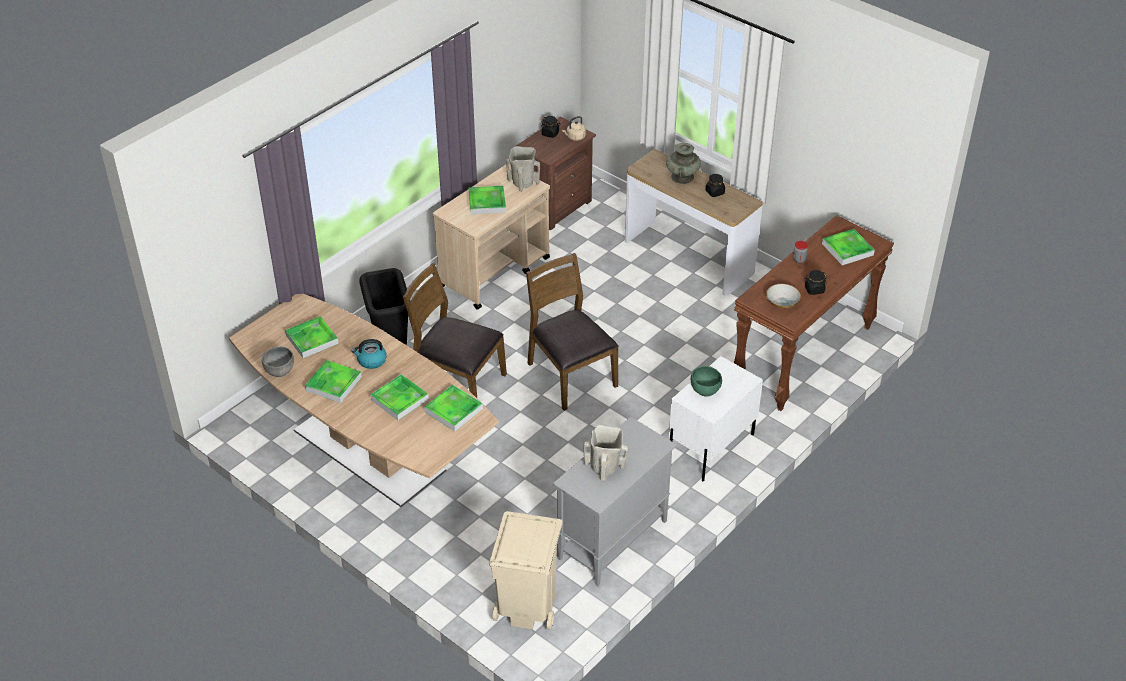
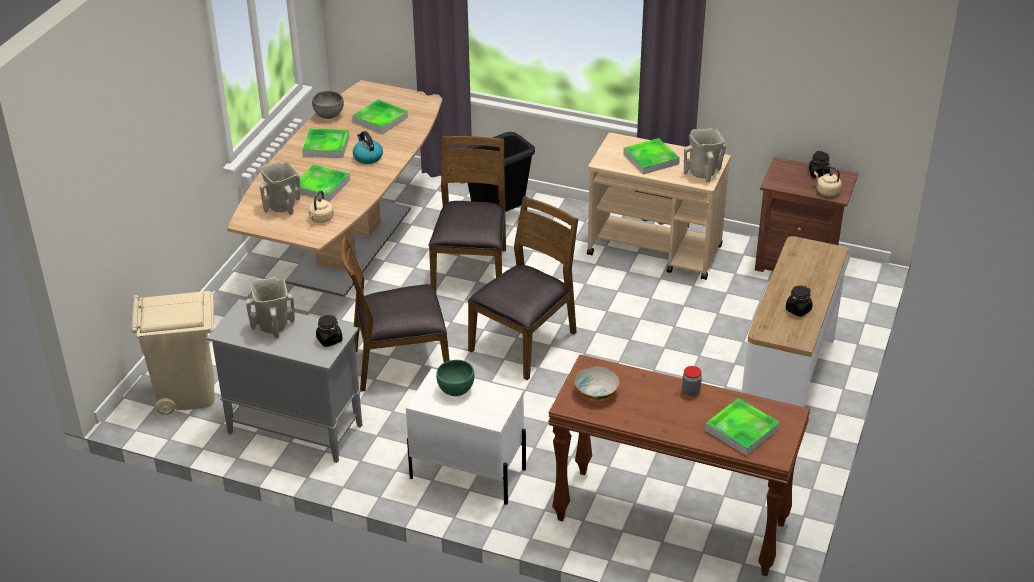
camera: 70 degrees right, 5 degrees down
(419, 431) = (283, 207): none -> beige vase
(453, 410) = (321, 219): tray -> beige kettle
(559, 455) = (400, 363): none -> brown chair
(682, 177) = (808, 279): turquoise vase -> none
(814, 289) = (639, 414): black jar -> black jar (329, 340)

